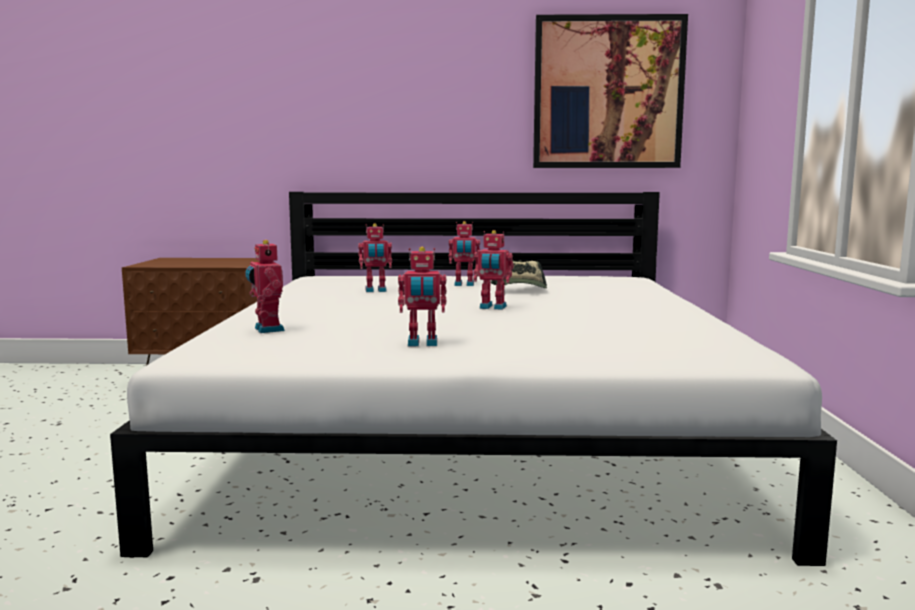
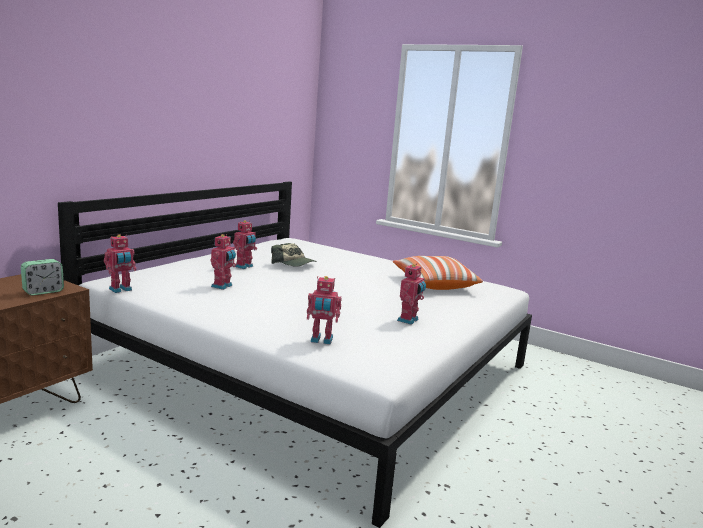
camera: 60 degrees left, 5 degrees up
(219, 264) = (43, 291): none -> alarm clock
(492, 307) = (337, 284): toy robot -> toy robot (121, 290)
(608, 93) = (263, 114): picture -> none
(637, 332) = (434, 284): none -> pillow

